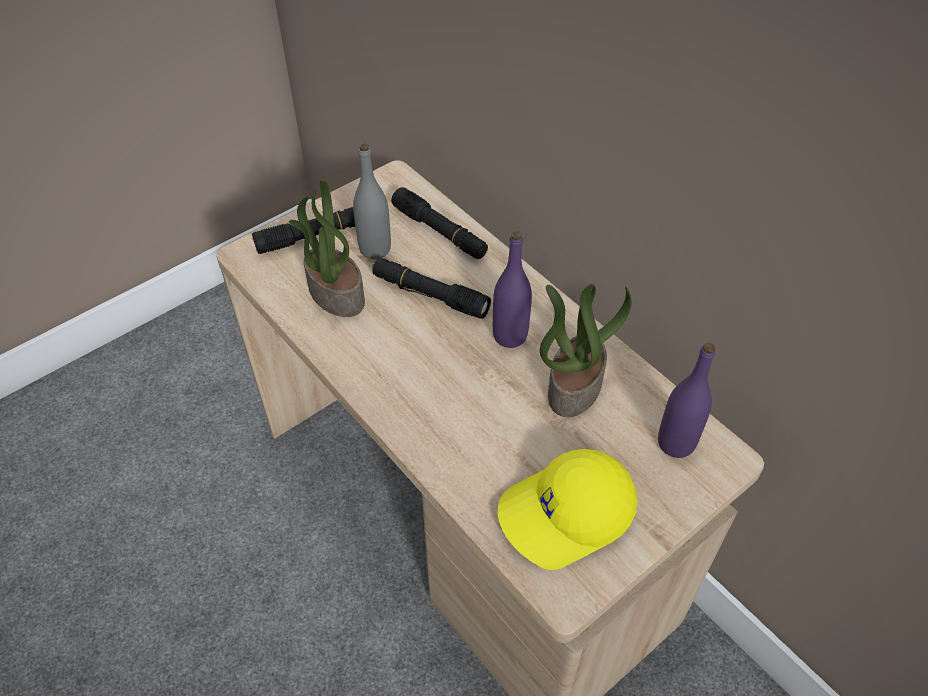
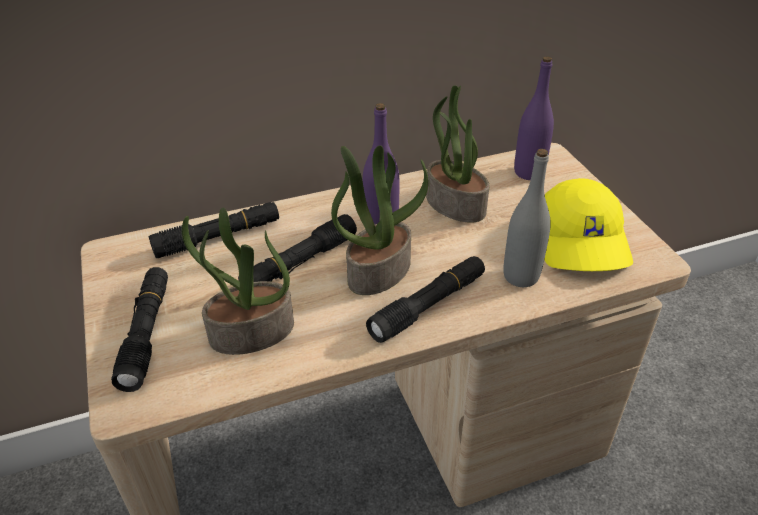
camera: 70 degrees left, 10 degrees down
(375, 249) = (206, 288): grey bottle -> grey bottle (521, 276)
(409, 401) = (428, 306): none -> black flashlight
(442, 352) = (379, 271): none -> potted plant

